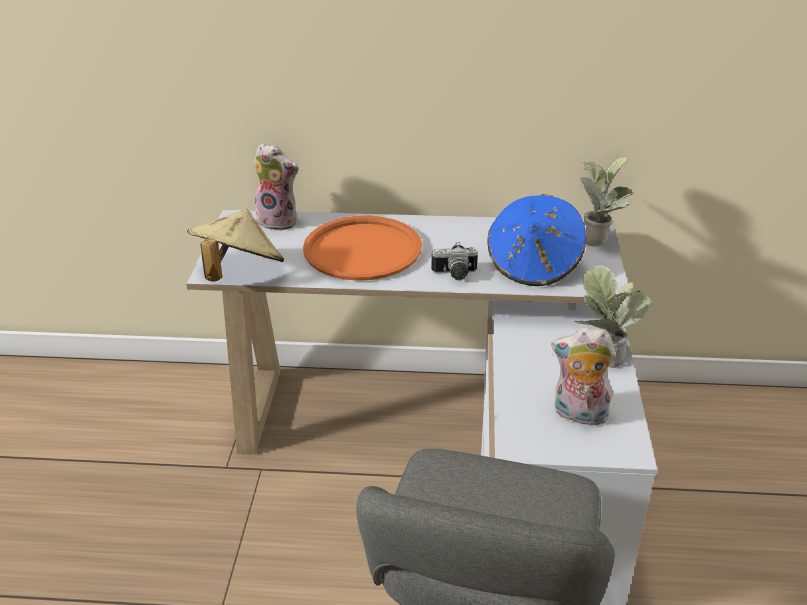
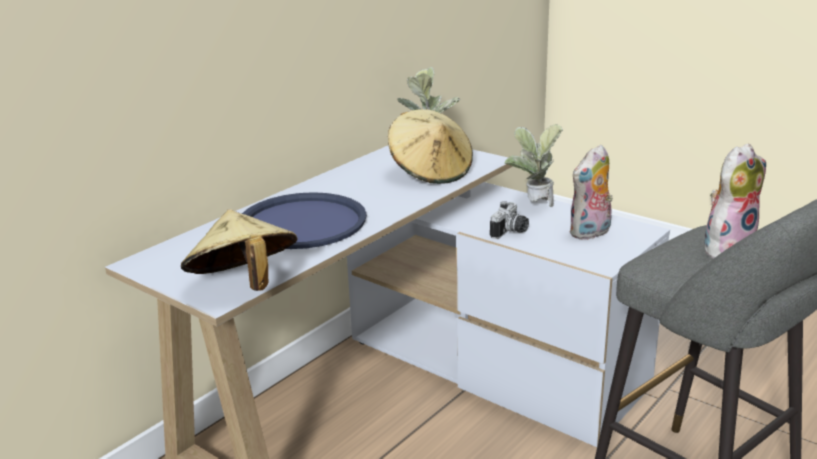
camera: 55 degrees left, 10 degrees down
(280, 221) = (185, 244): plush toy -> plush toy (727, 248)
(362, 249) = (302, 222): orange tray -> blue tray
(455, 275) = (400, 200): camera -> camera (511, 232)
(534, 265) = (431, 172): blue hat -> beige hat

